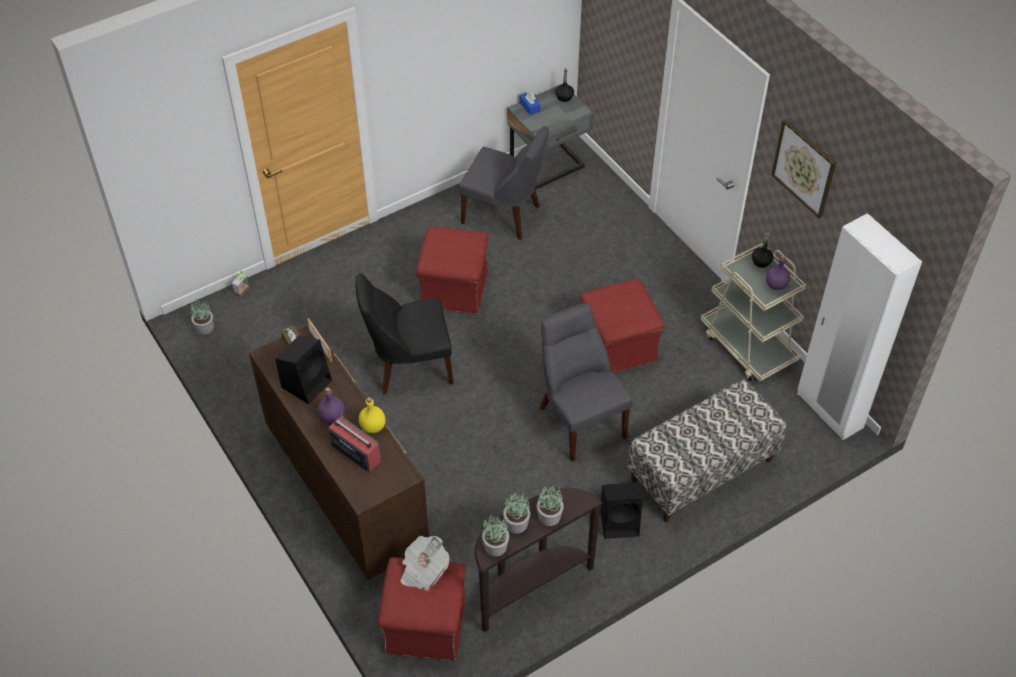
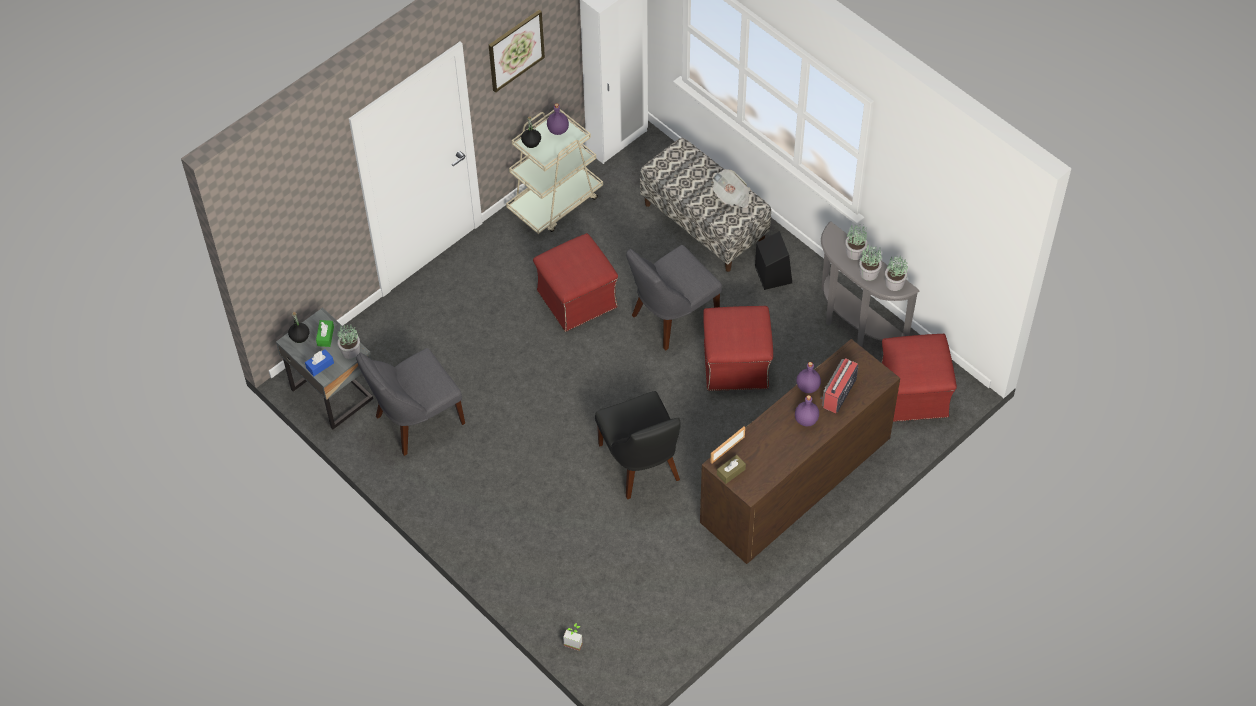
camera: 100 degrees left, 5 degrees up
(204, 327) = (632, 666): potted plant -> potted plant (350, 351)
(307, 383) = (773, 449): black speaker -> none
(373, 426) = (807, 387): yellow bottle -> purple bottle
(423, 570) = (901, 361): newspaper -> newspaper (731, 196)
(454, 290) = (532, 446): red ottoman -> red ottoman (737, 365)
(504, 215) = (416, 421): grey chair -> grey chair turned 135 degrees counterclockwise
(530, 587) = (854, 328): brown console table -> grey console table
(560, 112) = (325, 336): none -> green tissue box

